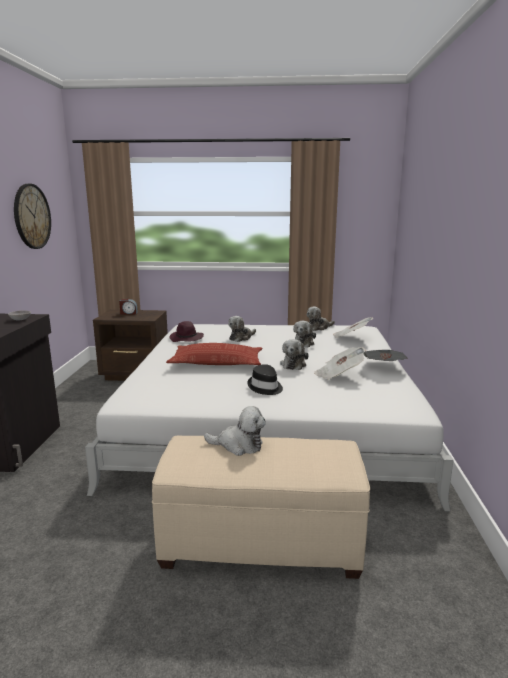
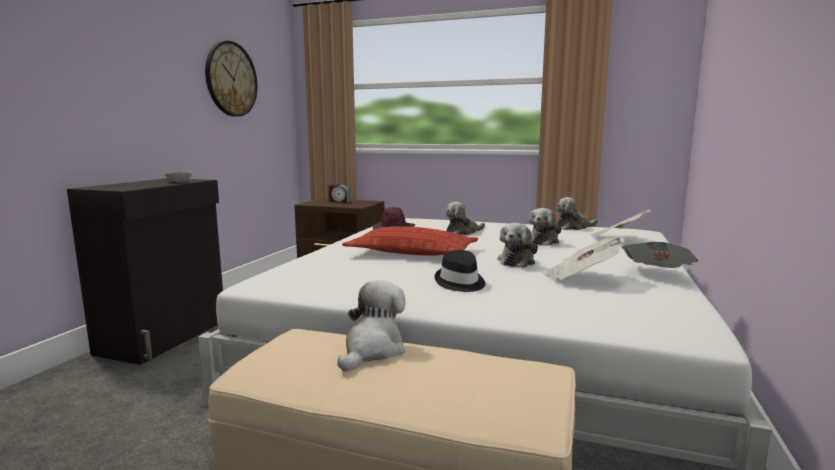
camera: 15 degrees right, 5 degrees down
(238, 445) = (372, 350): plush toy -> plush toy turned 90 degrees counterclockwise

